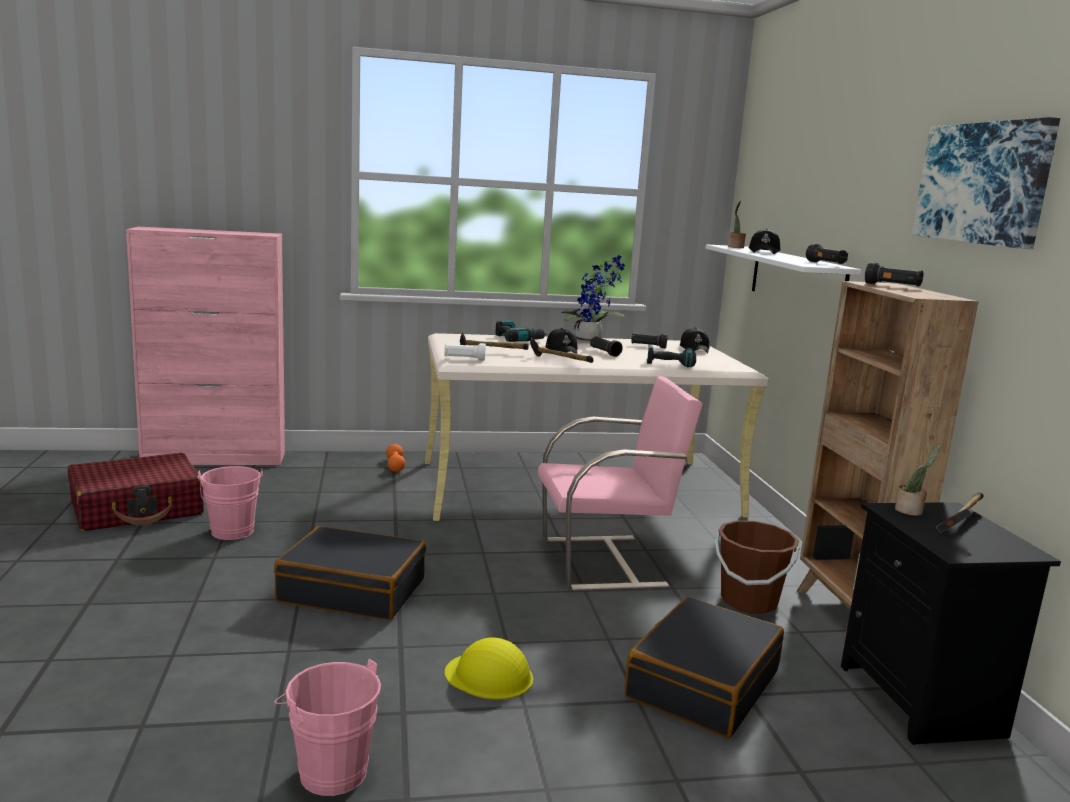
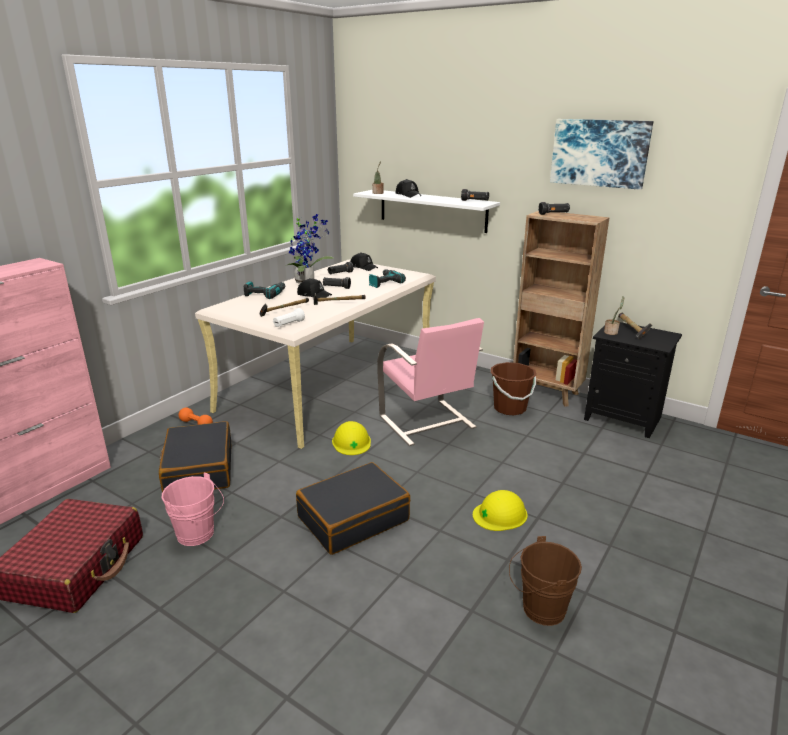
camera: 45 degrees left, 10 degrees up
(328, 769) = (539, 609): pink bucket -> brown bucket
(489, 538) = (351, 442): none -> yellow hard hat
(605, 563) = (427, 423): pink chair -> pink chair turned 120 degrees clockwise
(702, 684) = (565, 459): black suitcase -> black suitcase (198, 469)

